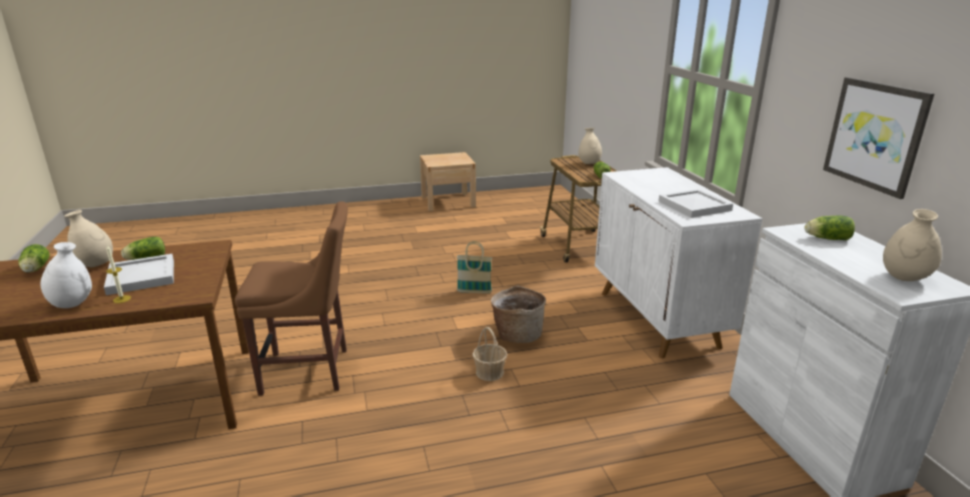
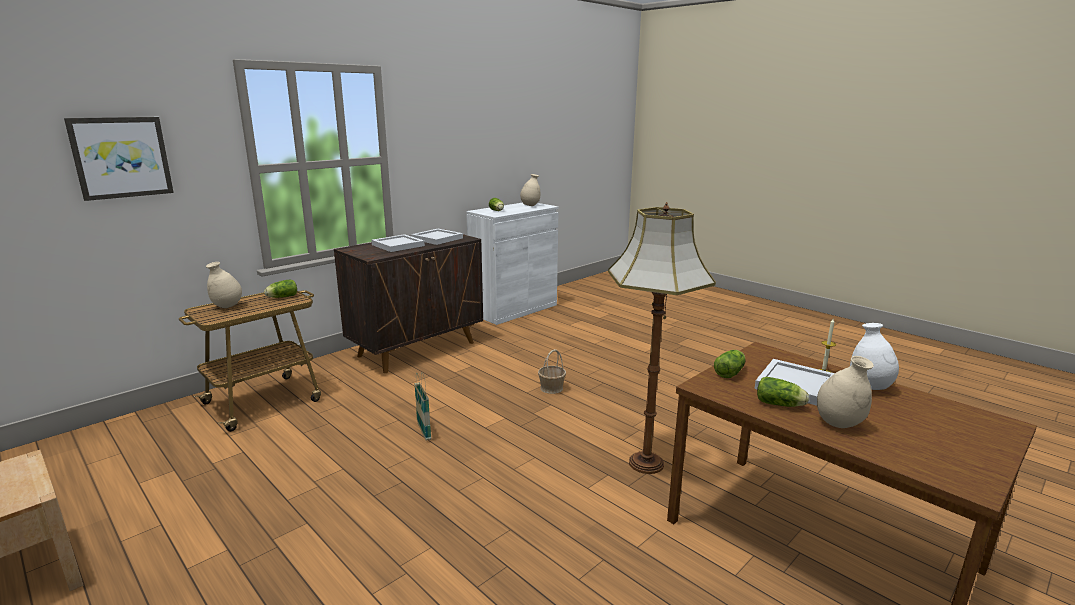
camera: 120 degrees left, 5 degrees down
(35, 269) = (917, 454): lettuce -> lettuce (730, 372)
(310, 371) = (645, 463): brown chair -> floor lamp
(517, 334) = (488, 391): basket -> none
(658, 319) = (418, 349): white cabinet -> brown cabinet
(665, 187) = (399, 245): none -> white tray
(875, 135) = (469, 159): picture -> picture (121, 157)

